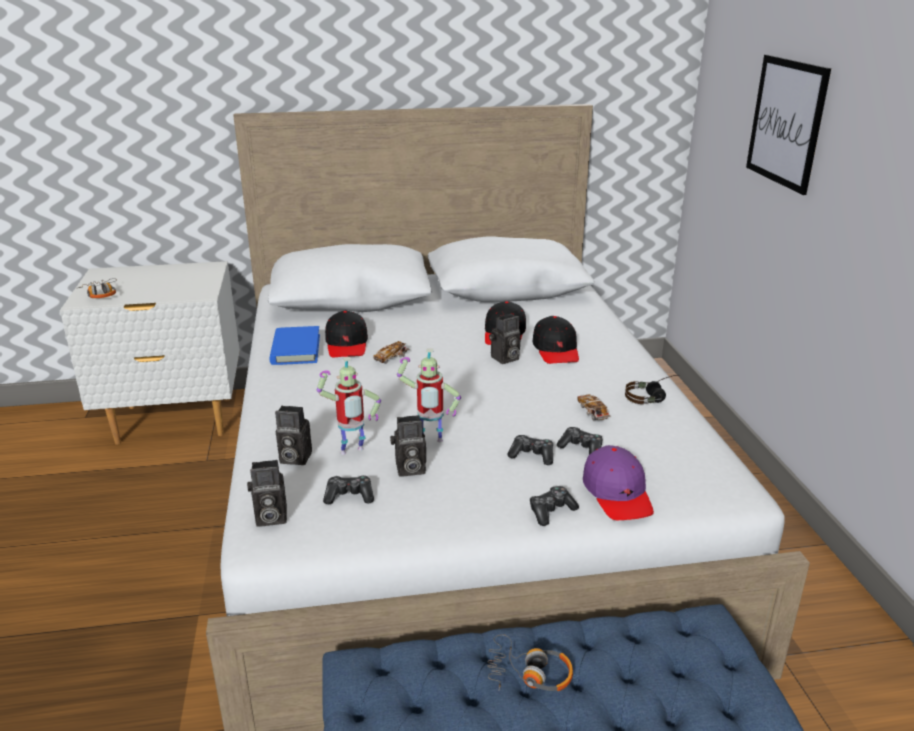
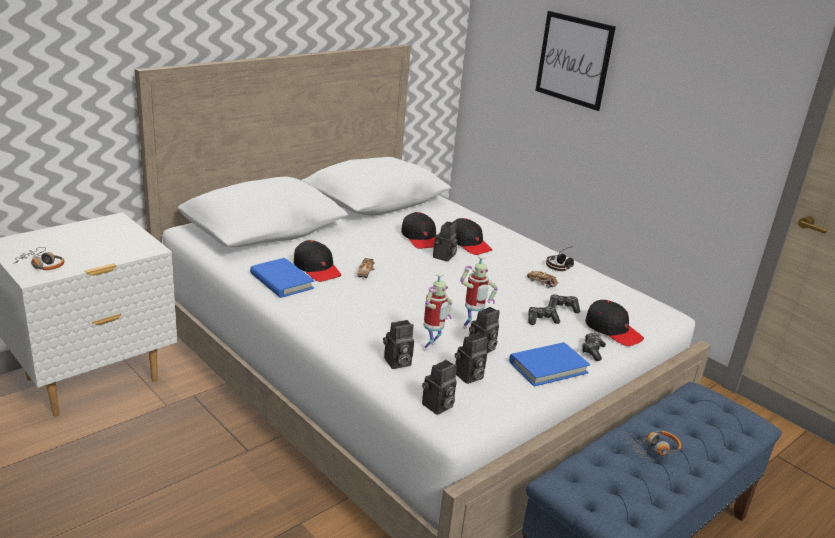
camera: 35 degrees left, 0 degrees up
(349, 496) = (468, 377): game controller -> camera
(462, 514) = (548, 367): none -> blue book
(617, 493) = (613, 330): purple cap -> black cap

